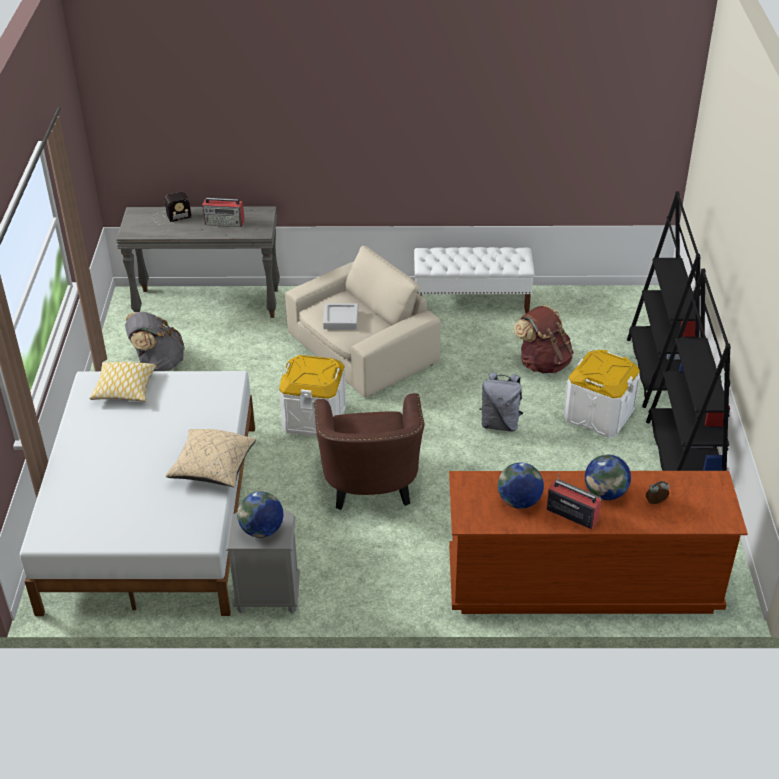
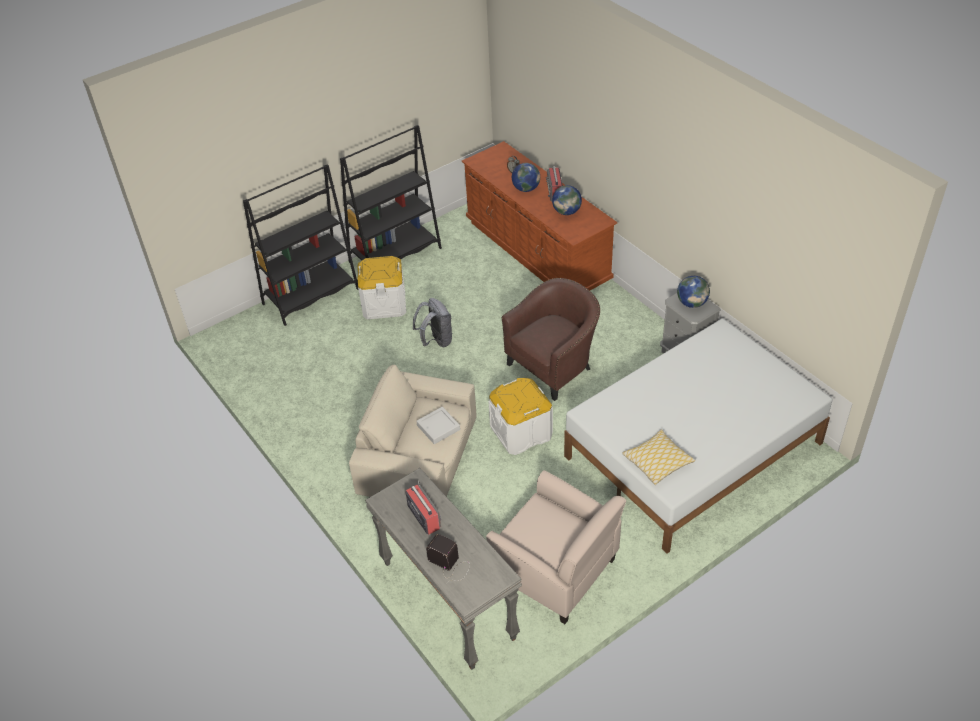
camera: 125 degrees left, 5 degrees up
(158, 363) = (556, 571): grey backpack -> beige armchair
(212, 468) = (670, 363): beige pillow -> none
(472, 302) = (300, 427): white bench -> none
(543, 363) = (349, 352): brown backpack -> none

